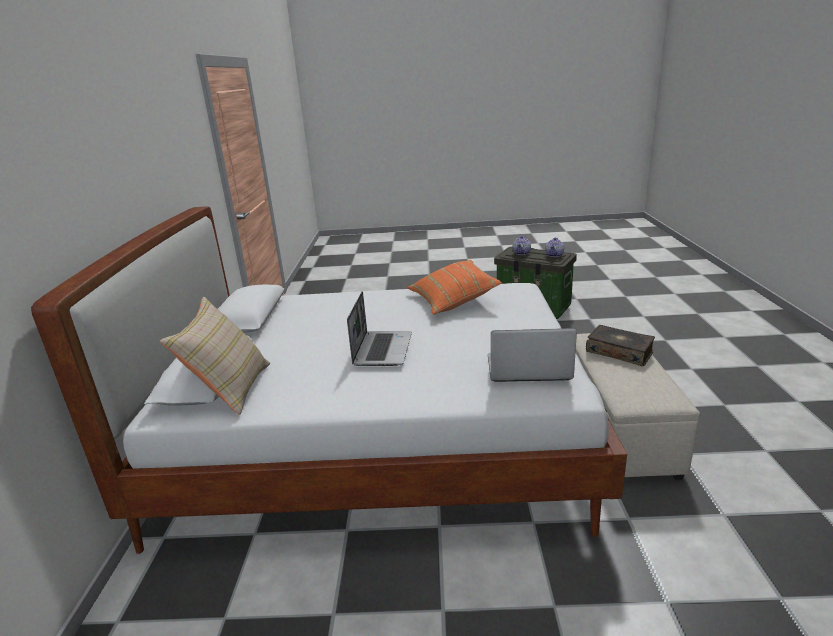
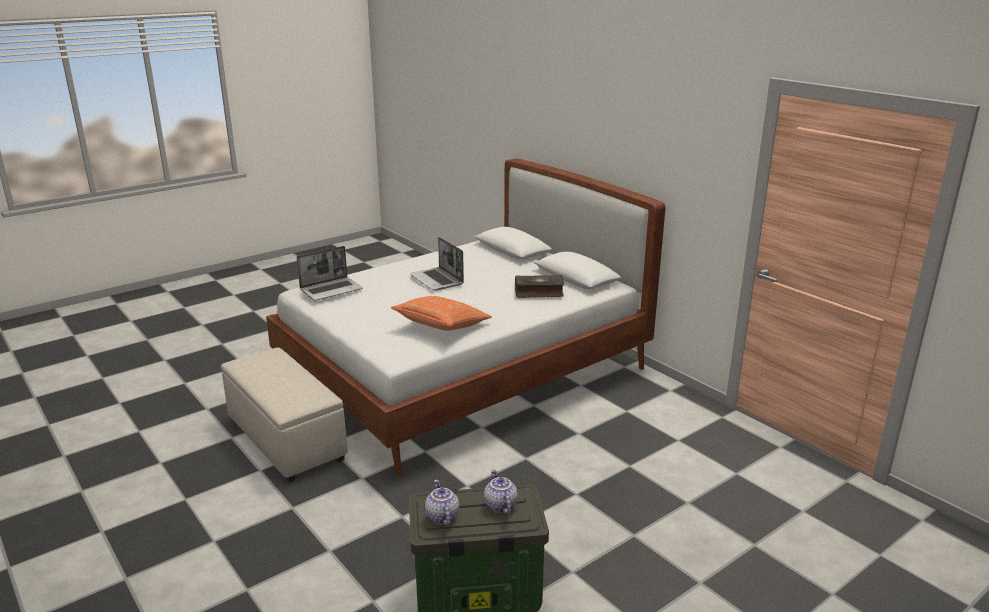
camera: 140 degrees right, 0 degrees up
(230, 389) = (489, 250): beige pillow -> none
(619, 352) = (286, 387): book -> book (539, 292)

